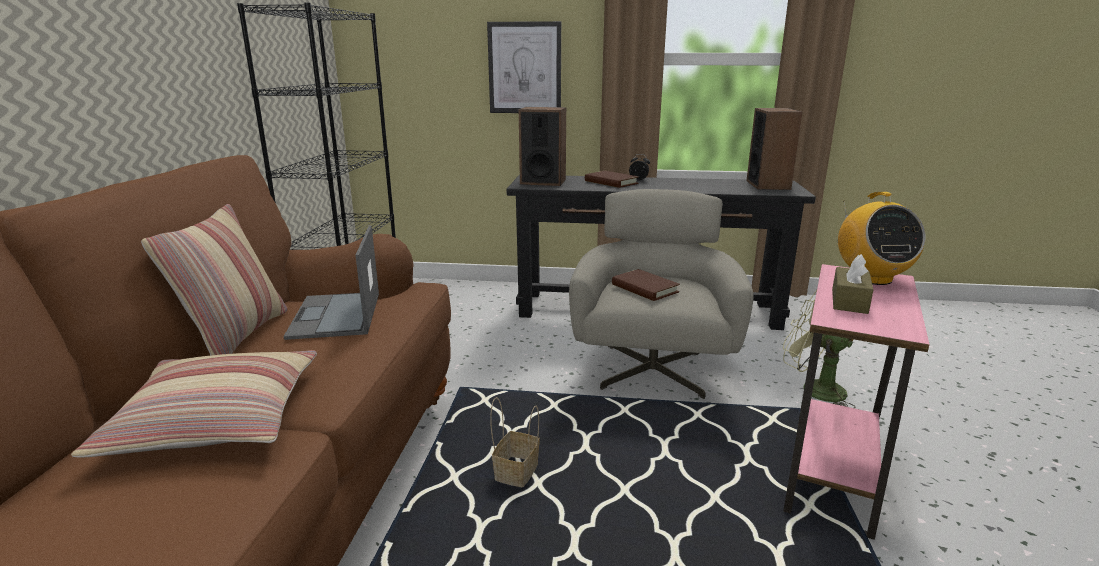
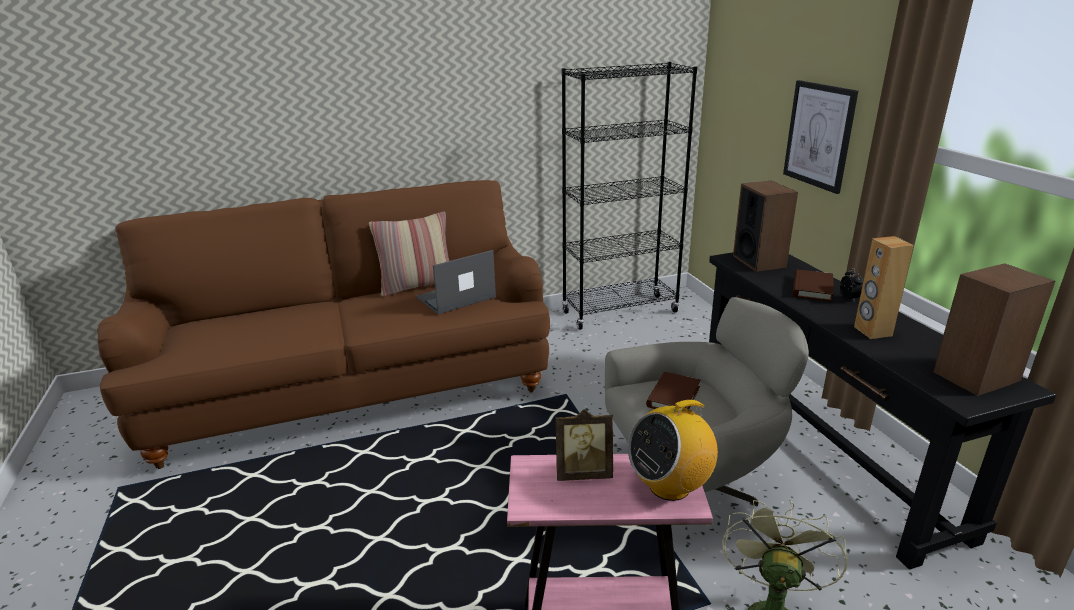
camera: 65 degrees right, 5 degrees up
(217, 419) = (338, 317): pillow -> none
(516, 472) = (487, 454): basket -> none
(693, 186) = (872, 331): none -> brown speaker
(849, 301) = (583, 473): brown tissue box -> picture frame

